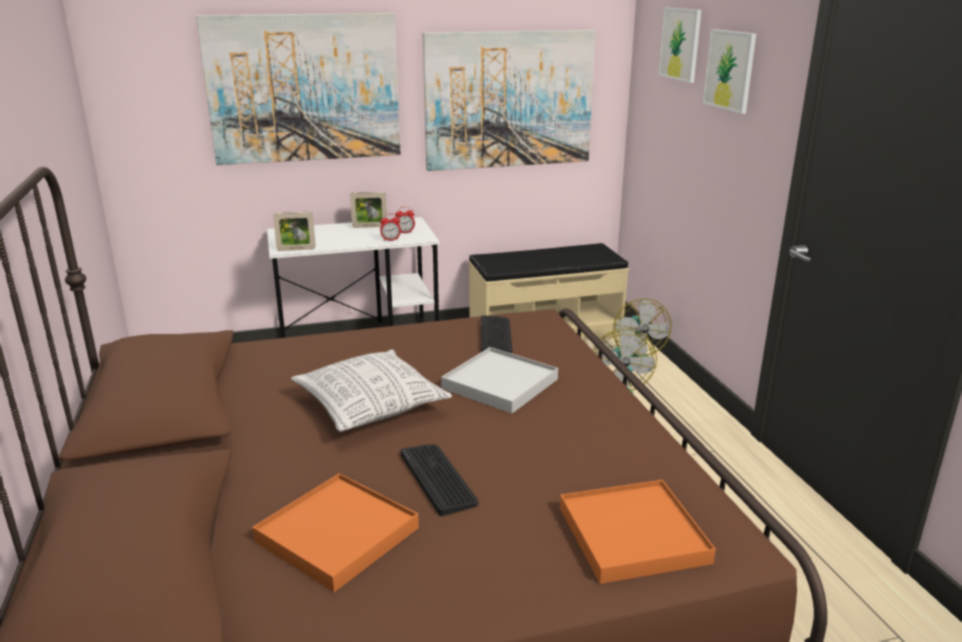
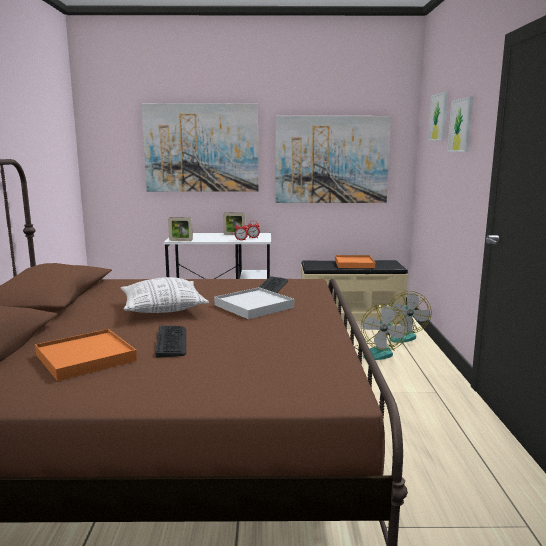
camera: 15 degrees right, 10 degrees down
(633, 534) = (273, 380): orange tray -> orange tray (354, 264)

